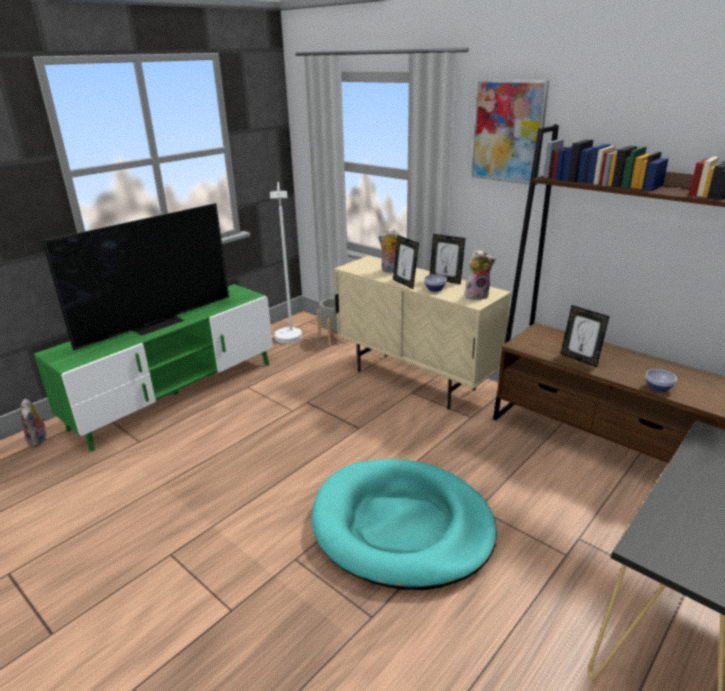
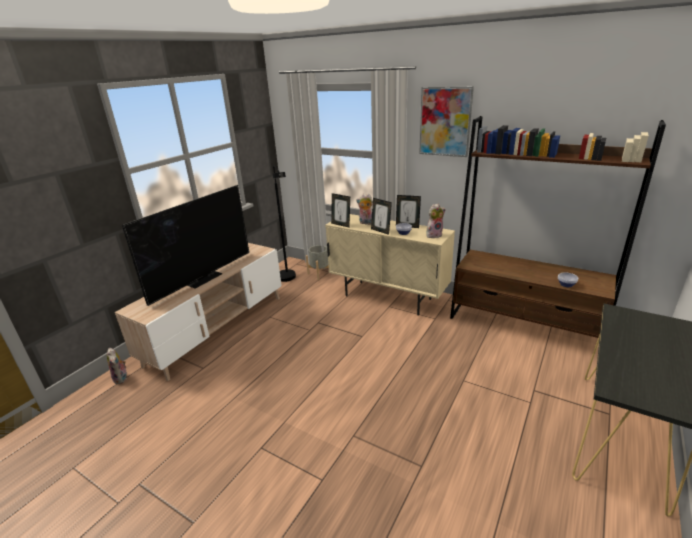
camera: 10 degrees left, 0 degrees up
(176, 394) = (218, 329): green tv stand -> beige tv stand
(289, 340) = (287, 279): white floor lamp -> black floor lamp
(402, 526) = (418, 400): turquoise dog bed -> none
(580, 359) = (510, 271): picture frame -> picture frame (341, 224)

